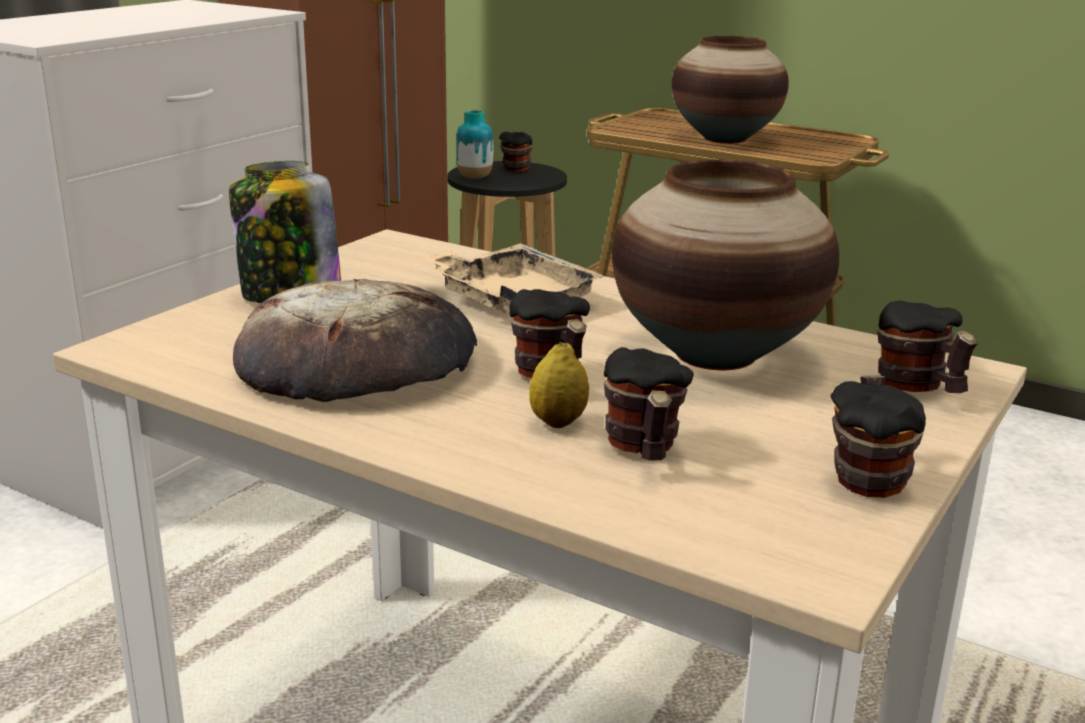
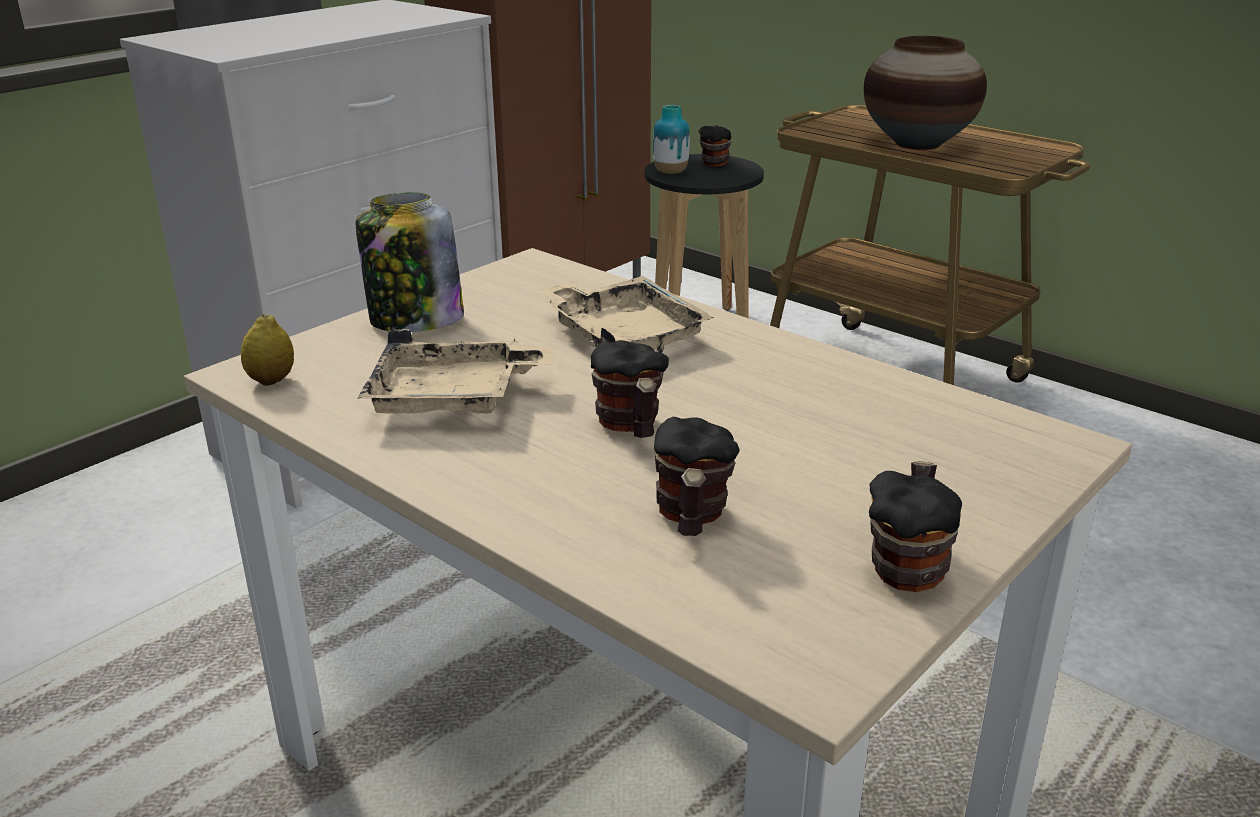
camera: 10 degrees right, 5 degrees up
(359, 360) = (454, 398): bread -> beige tray
(558, 422) = (619, 480): lemon -> lemon (271, 380)
(715, 354) = (804, 410): vase -> none
(917, 389) = (1001, 464): mug -> none

